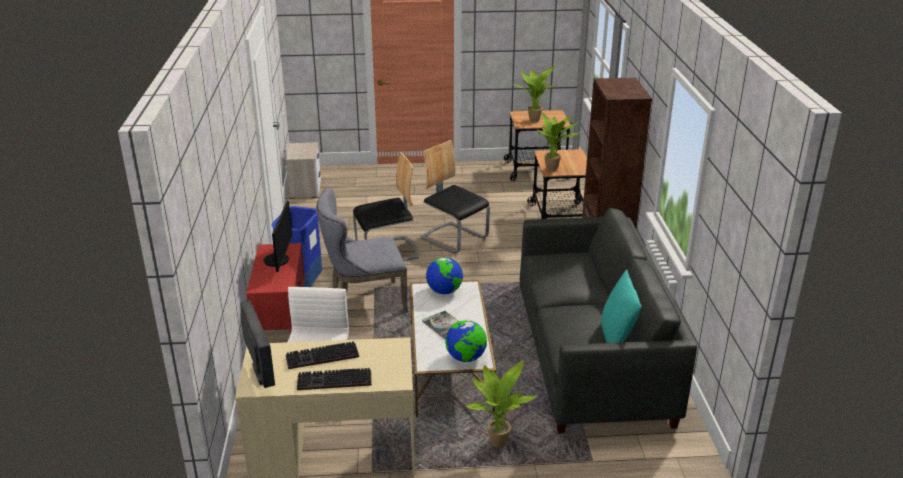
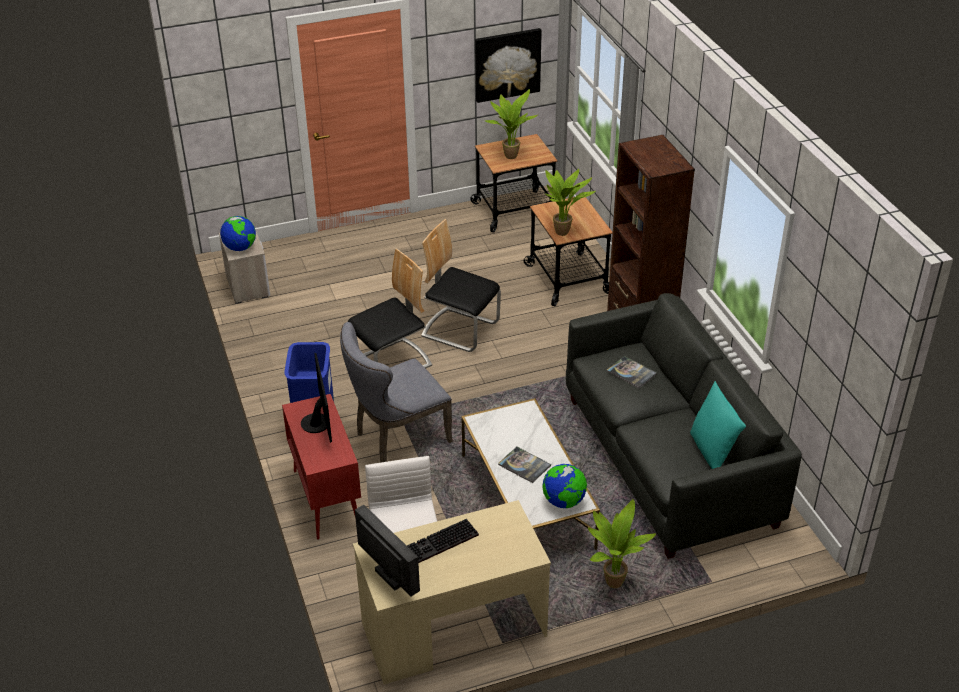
camera: 15 degrees left, 10 degrees up
(333, 382) = (467, 570): keyboard -> none
(444, 291) = (504, 420): globe -> globe (240, 248)
(541, 46) = (507, 64): none -> picture
(567, 269) = (631, 373): none -> book

